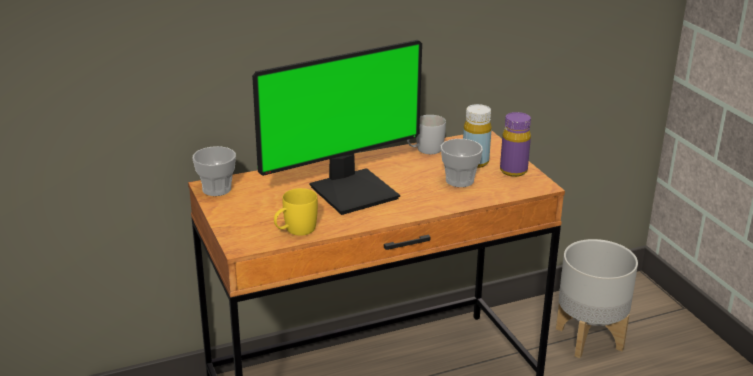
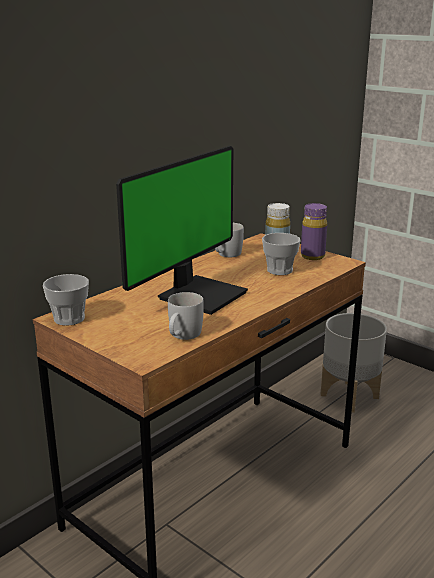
camera: 25 degrees left, 5 degrees down
(295, 230) = (183, 336): yellow mug -> white mug

